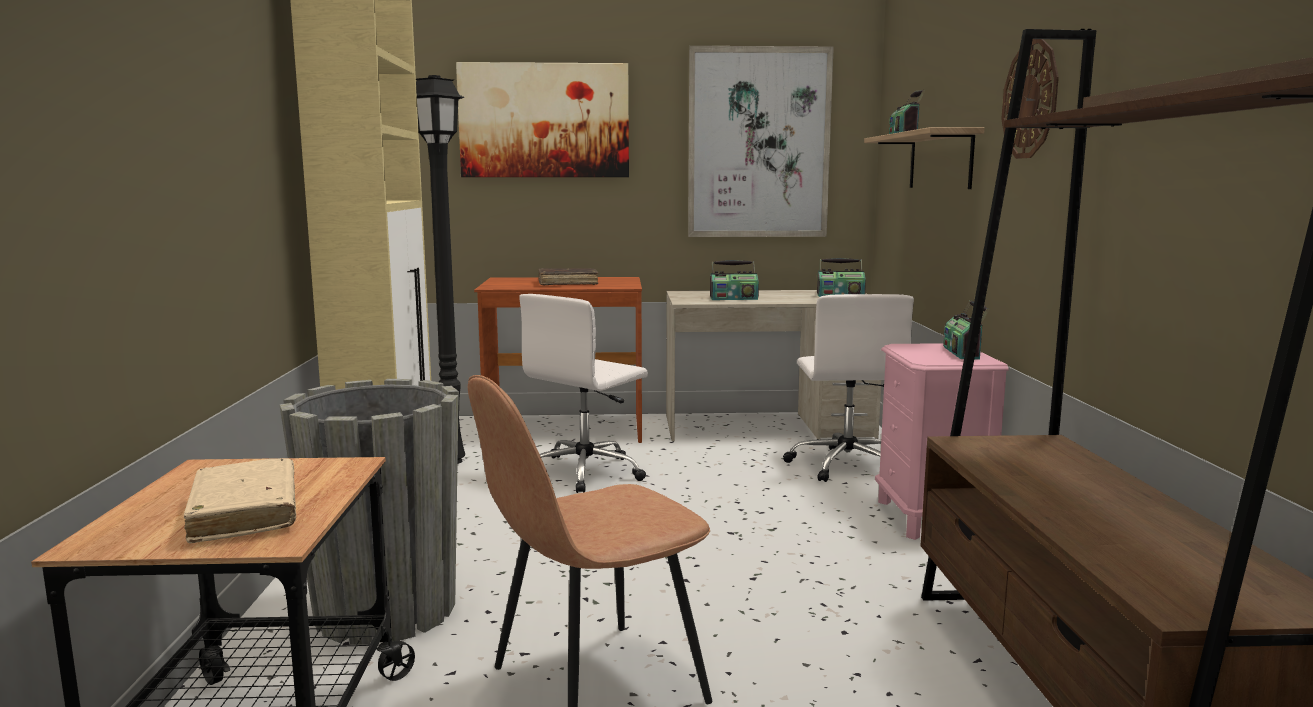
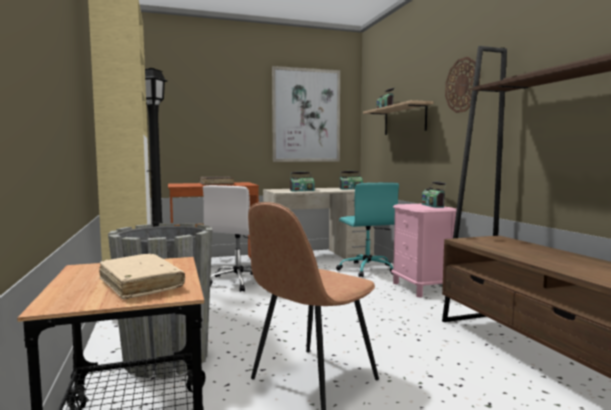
camera: 15 degrees left, 5 degrees down
(544, 121) = (197, 100): picture -> none
(846, 465) = (367, 269): white office chair -> turquoise office chair

